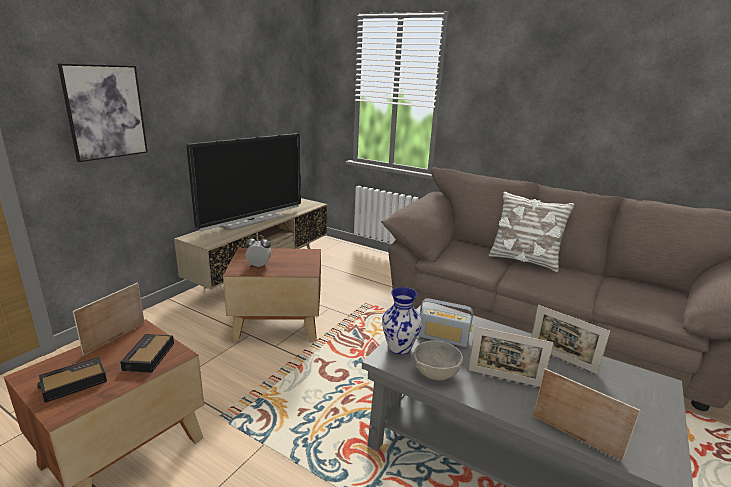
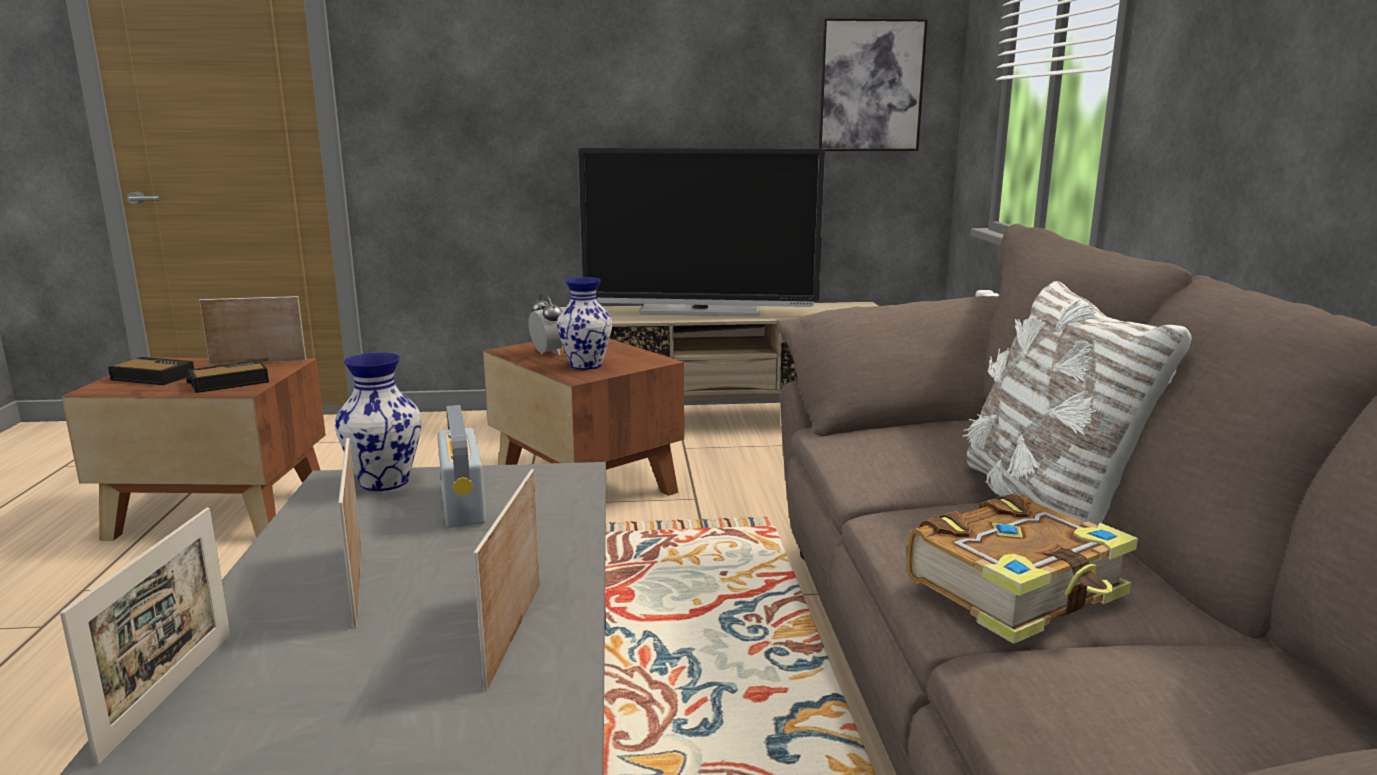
camera: 55 degrees right, 5 degrees down
(105, 112) = (470, 91): picture -> picture (871, 86)
(294, 265) = (586, 365): none -> vase
(435, 371) = (327, 522): grey bowl -> none
(572, 285) = (1018, 590): none -> book

